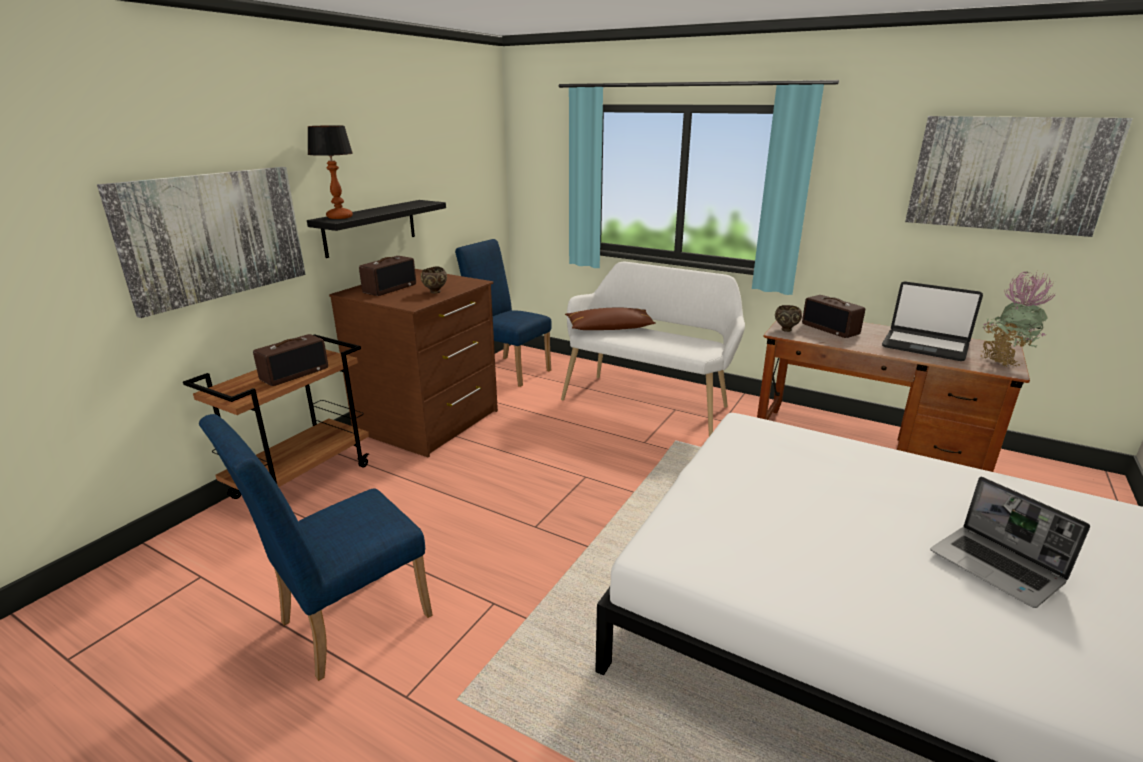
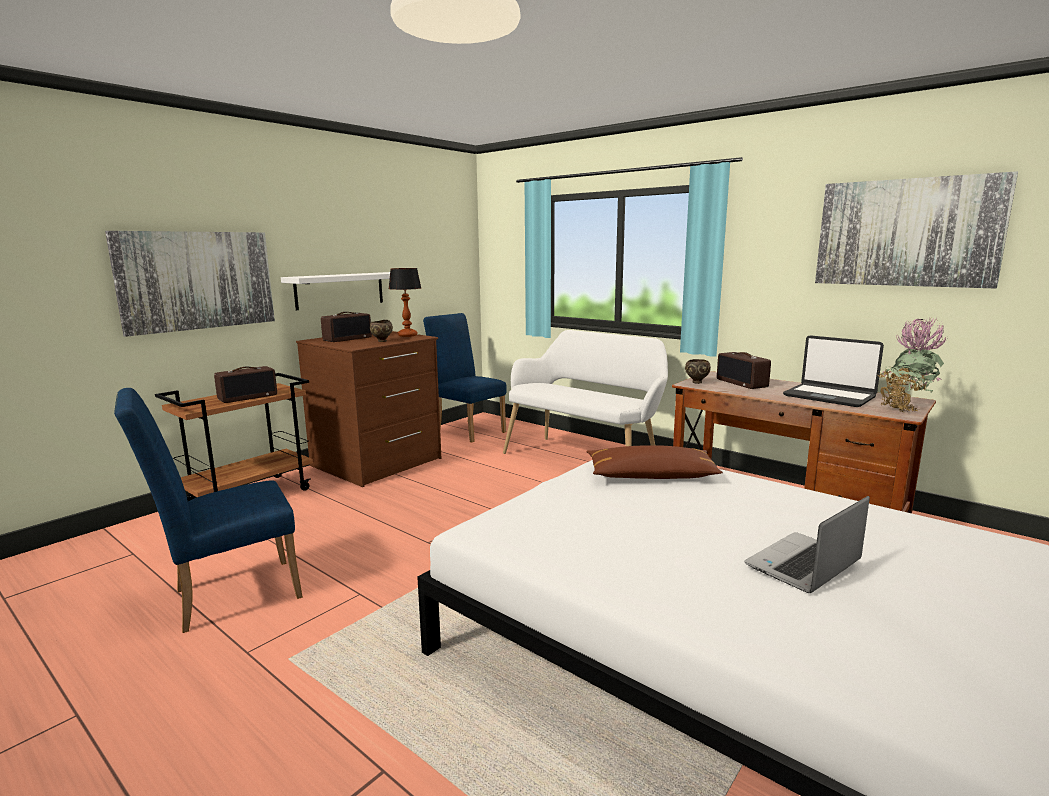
camera: 10 degrees right, 10 degrees down
(340, 217) = (308, 276): table lamp -> table lamp (408, 335)
(370, 227) = (340, 290): black shelf -> white shelf
(609, 328) = (547, 386): brown pillow -> brown pillow (651, 475)
(997, 567) = (803, 565): laptop -> laptop turned 75 degrees clockwise

